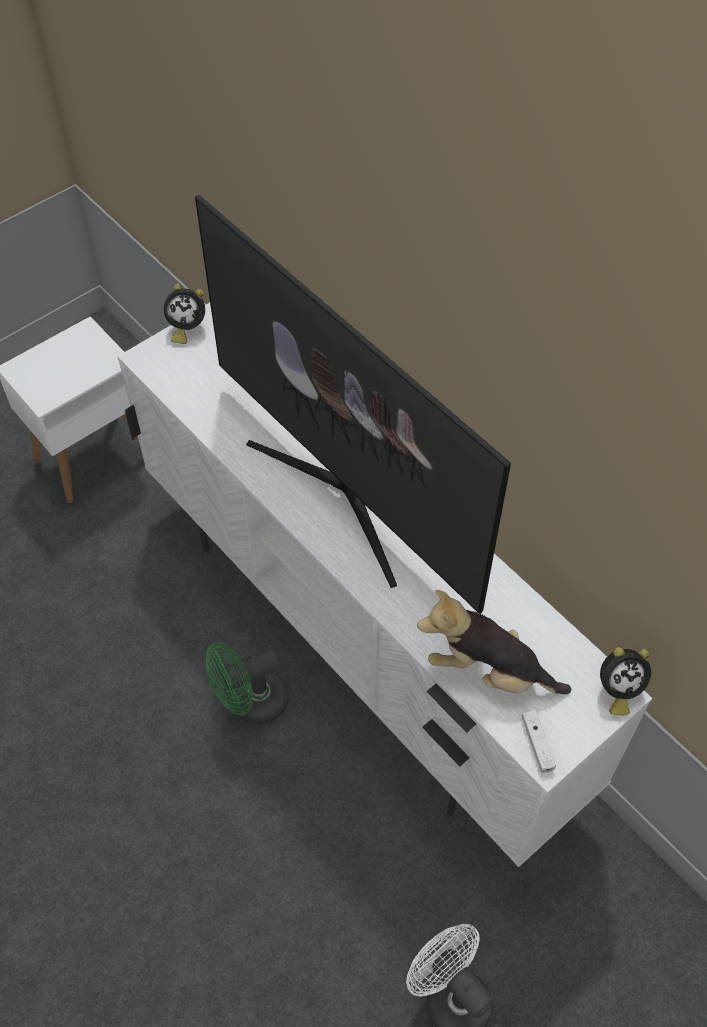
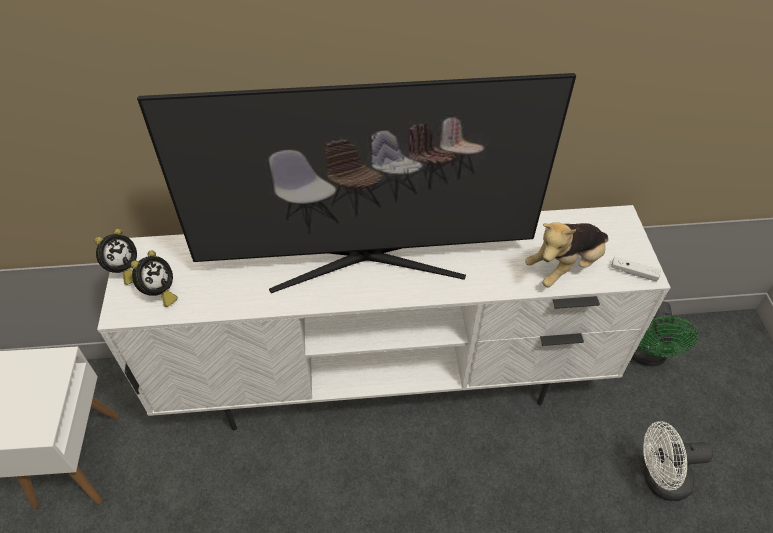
camera: 55 degrees left, 5 degrees down
(251, 704) = (380, 474): green fan -> green fan (647, 356)
(617, 690) = (618, 216): alarm clock -> alarm clock (159, 293)

